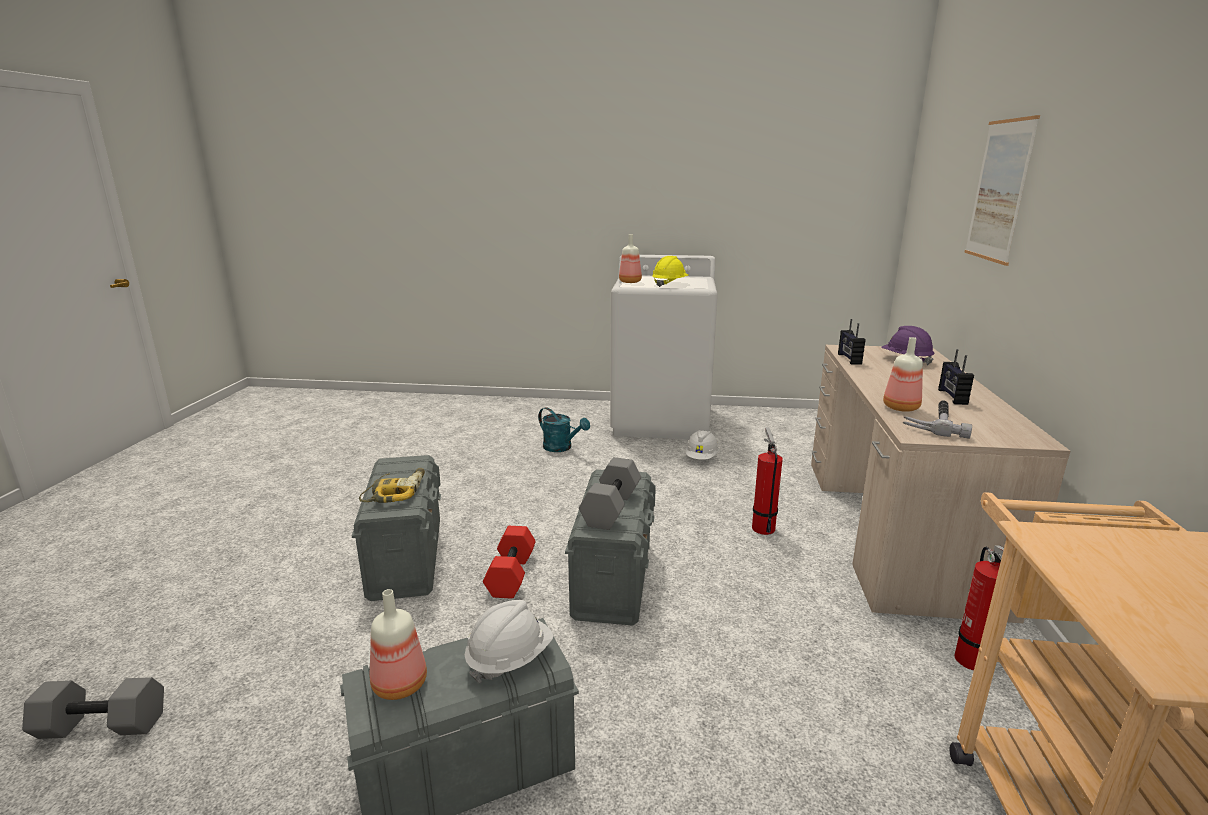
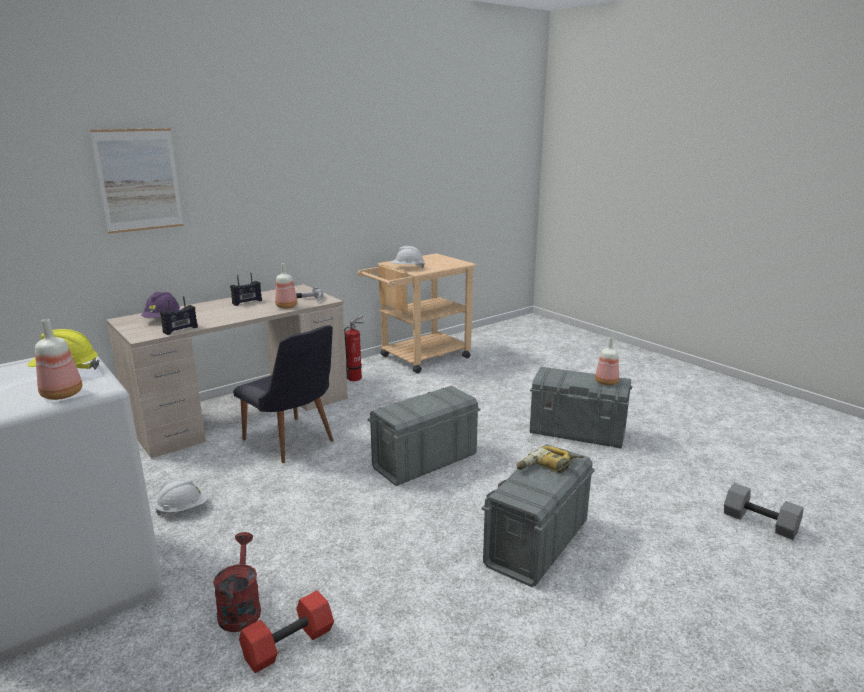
camera: 135 degrees left, 0 degrees up
(509, 658) = (560, 374): white hard hat -> white hard hat (407, 268)
(512, 575) = (477, 492): red dumbbell -> red dumbbell (288, 643)
(562, 448) = (240, 608): turquoise watering can -> red watering can
(610, 507) = (433, 401): grey dumbbell -> none
(762, 527) = (293, 443): fire extinguisher -> black chair

